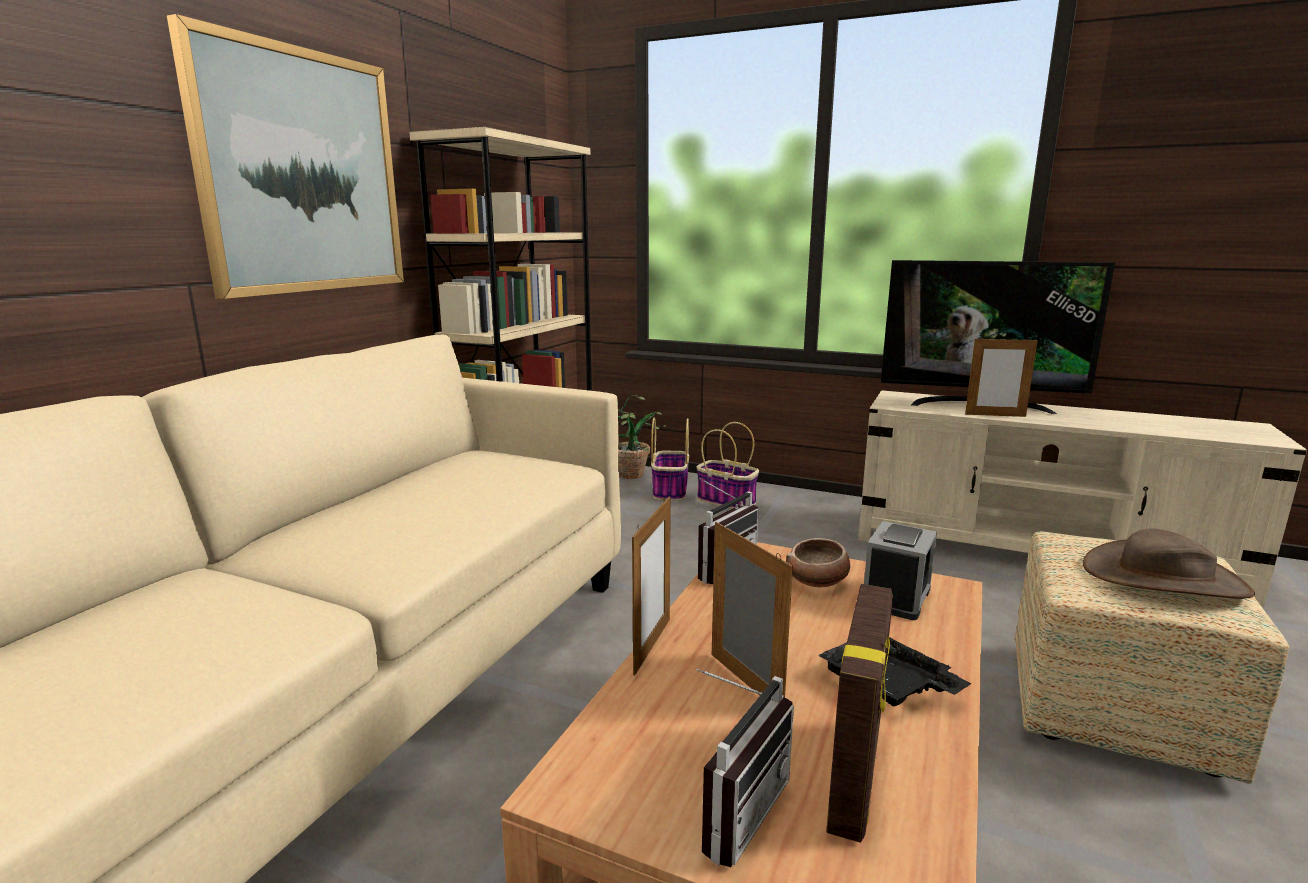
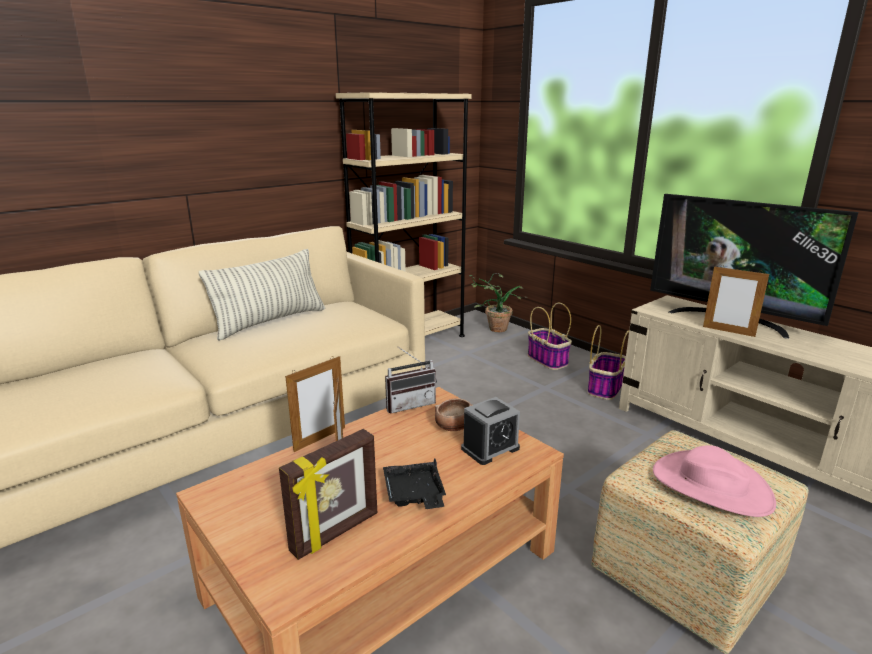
camera: 25 degrees right, 5 degrees up
(302, 173) = (257, 127): picture -> none
(389, 491) = (270, 322): none -> pillow
(670, 490) = (514, 345): basket -> basket (605, 387)
(733, 809) = (263, 526): radio -> none
(1164, 578) = (711, 486): brown hat -> pink hat

